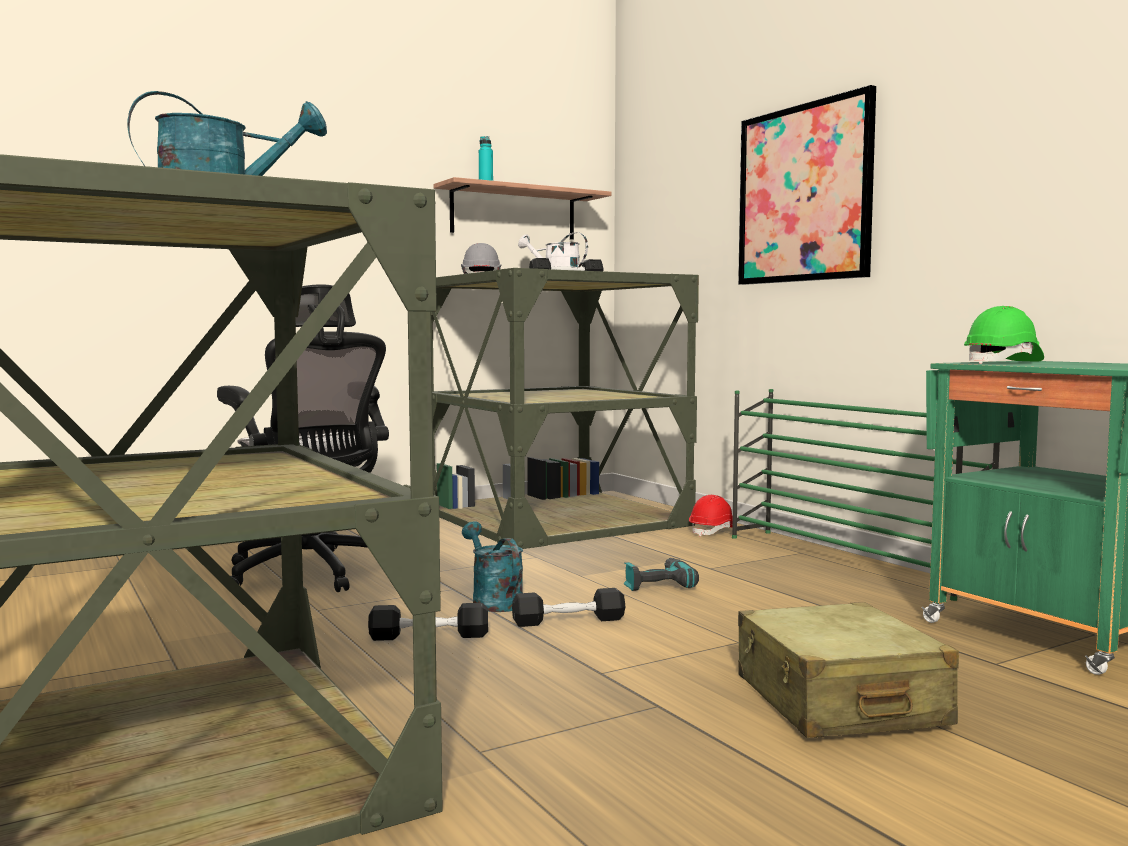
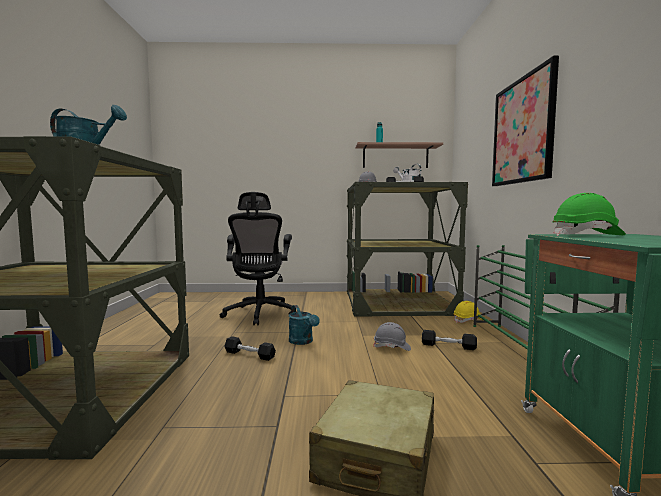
camera: 30 degrees right, 0 degrees up
(493, 601) = (303, 342): turquoise watering can -> turquoise watering can turned 150 degrees clockwise
(568, 621) = (317, 360): black dumbbell -> black dumbbell (448, 346)
(657, 584) = (392, 347): power drill -> grey hard hat
(713, 531) = (468, 320): red hard hat -> yellow hard hat

